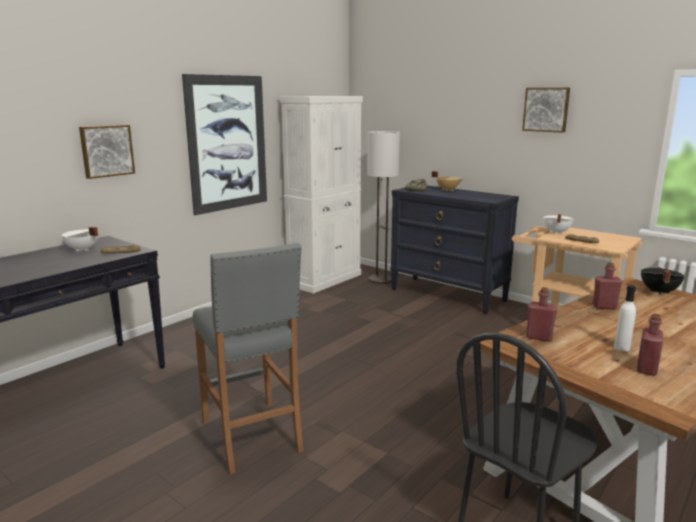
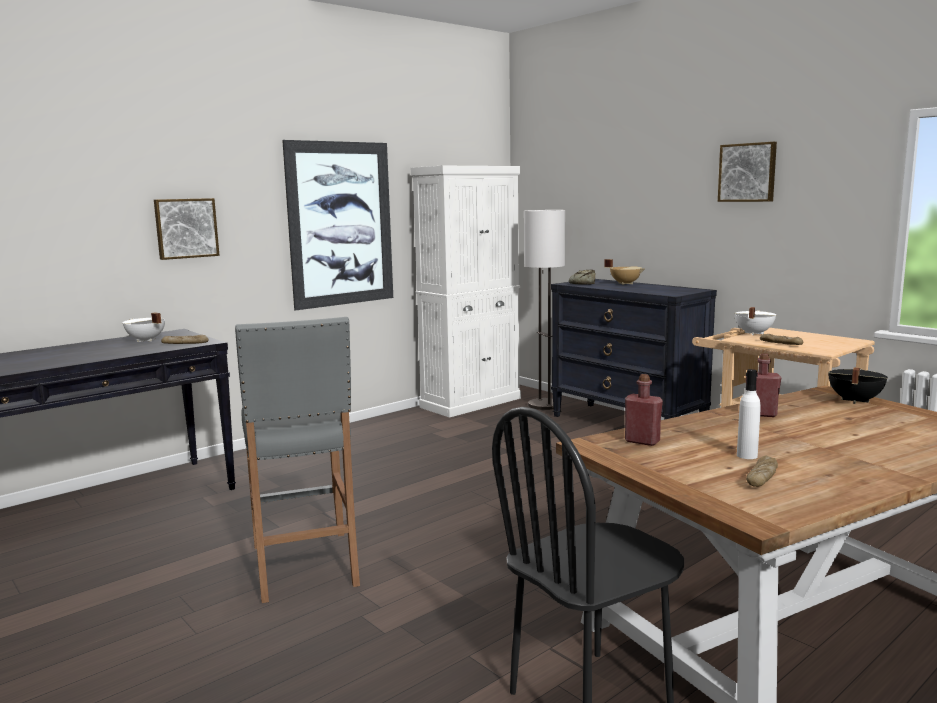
camera: 10 degrees right, 5 degrees down
(646, 369) = (761, 478): red bottle -> bread

